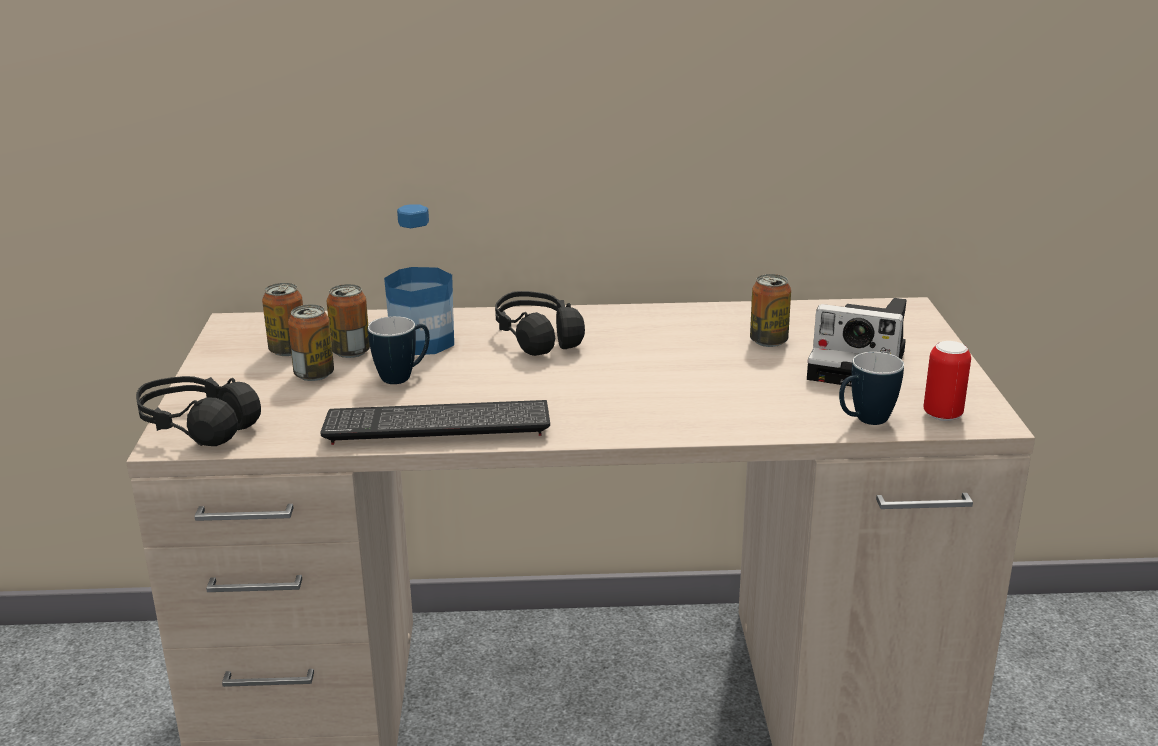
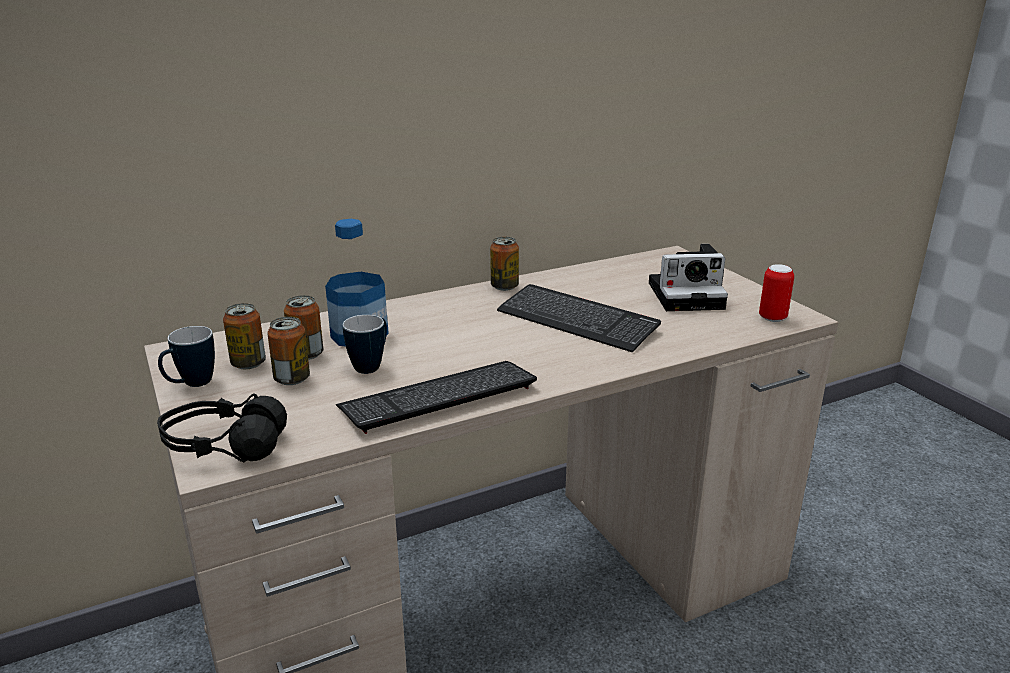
camera: 25 degrees left, 0 degrees up
(536, 338) = (447, 316): black headphones -> none
(680, 370) = (576, 320): none -> keyboard
(768, 341) = (613, 290): can -> can (504, 286)
(864, 421) = (732, 332): mug -> mug (191, 385)

